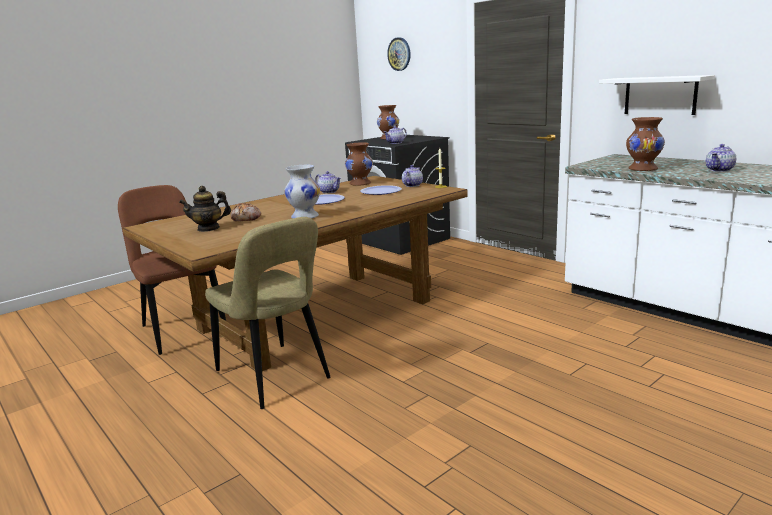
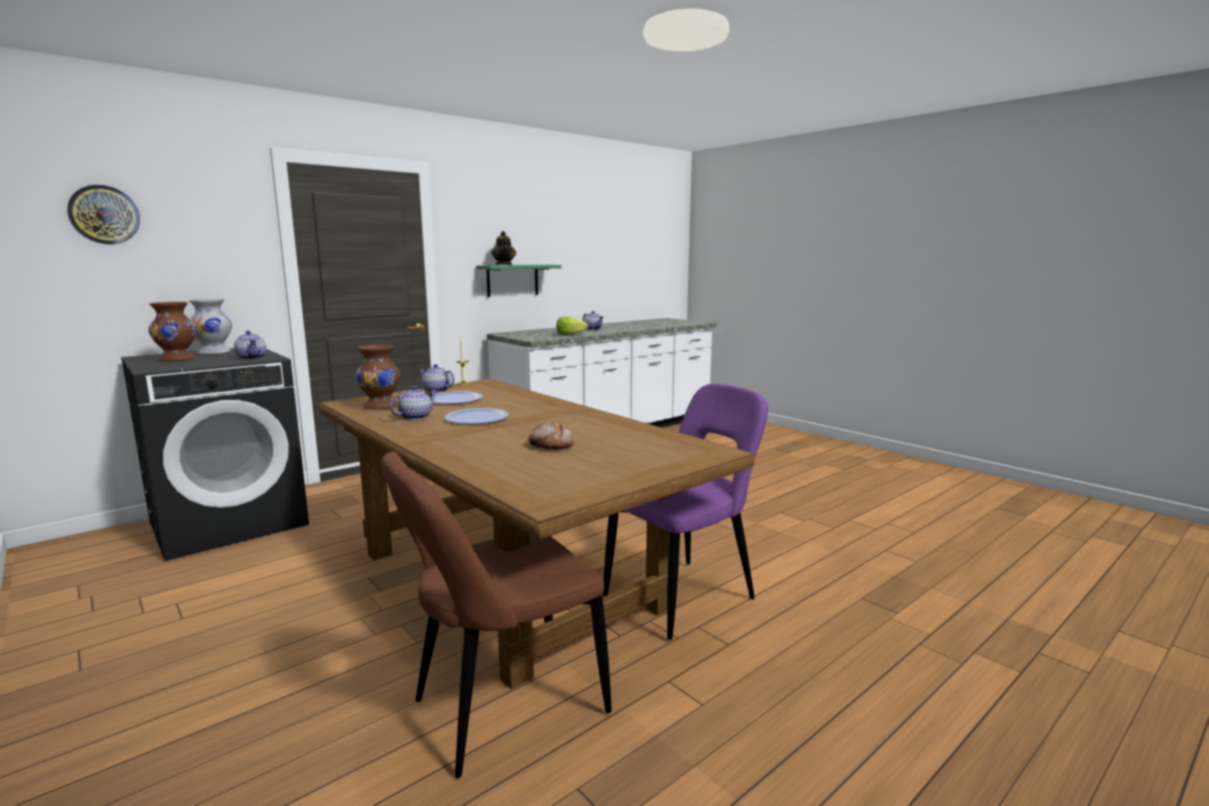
camera: 90 degrees left, 5 degrees down
(208, 228) = (599, 459): teapot -> teapot (504, 265)
(275, 377) = (685, 596): beige chair -> purple chair
(304, 217) = (567, 422): white vase -> white vase (213, 353)
(643, 169) = (570, 334): brown vase -> lettuce
(660, 95) = (512, 280): white shelf -> green shelf

